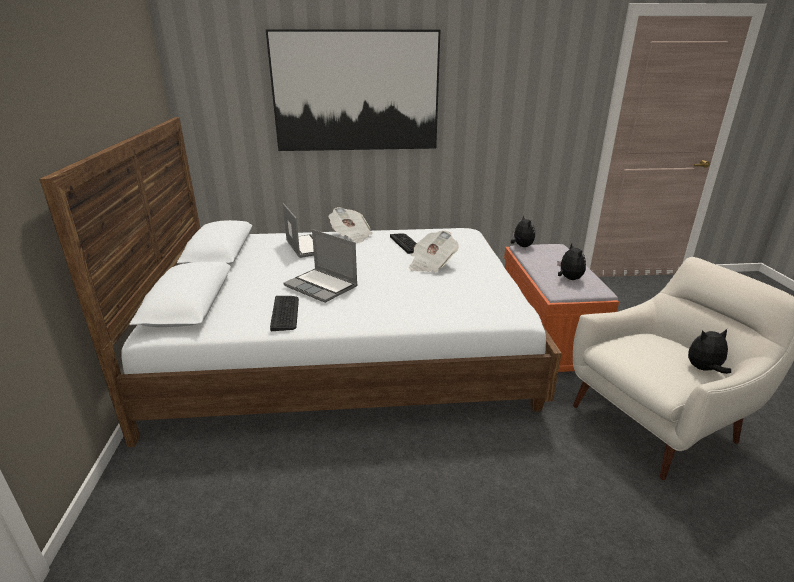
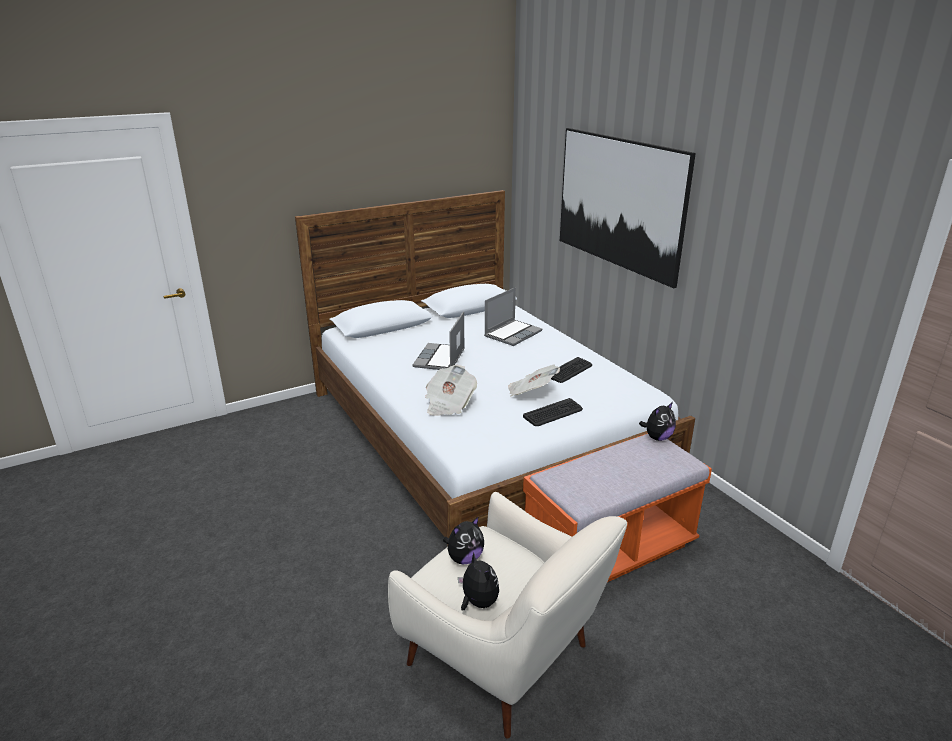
camera: 65 degrees right, 0 degrees up
(285, 313) = (388, 359): keyboard -> keyboard (553, 413)
(351, 236) = (557, 343): newspaper -> newspaper (448, 404)
(569, 278) = (589, 478): plush toy -> plush toy (464, 558)

